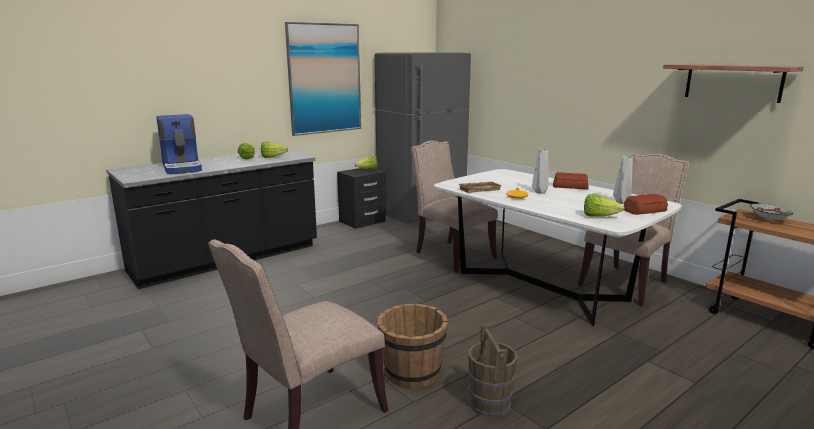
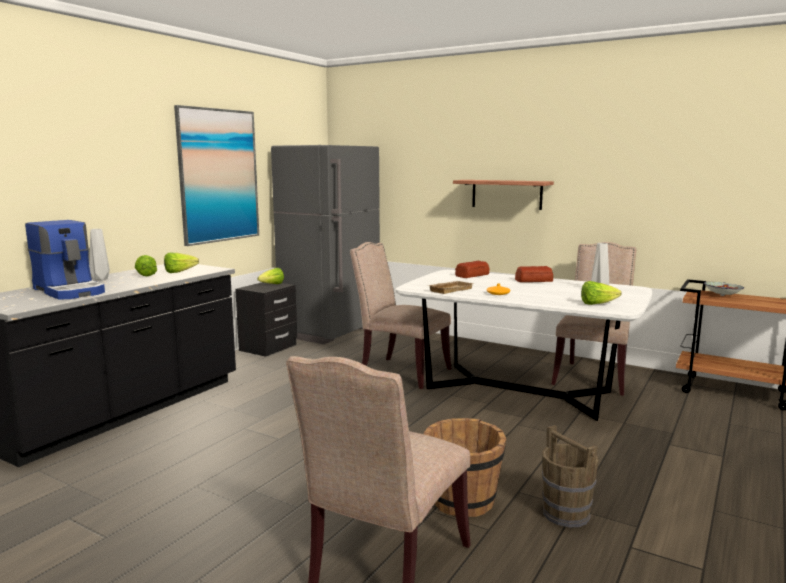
camera: 20 degrees left, 5 degrees down
(539, 192) = (512, 287): grey vase -> grey vase (100, 279)
(645, 210) = (628, 295): bread -> bread (472, 275)
(733, 82) = (670, 169): shelf -> shelf (506, 194)

